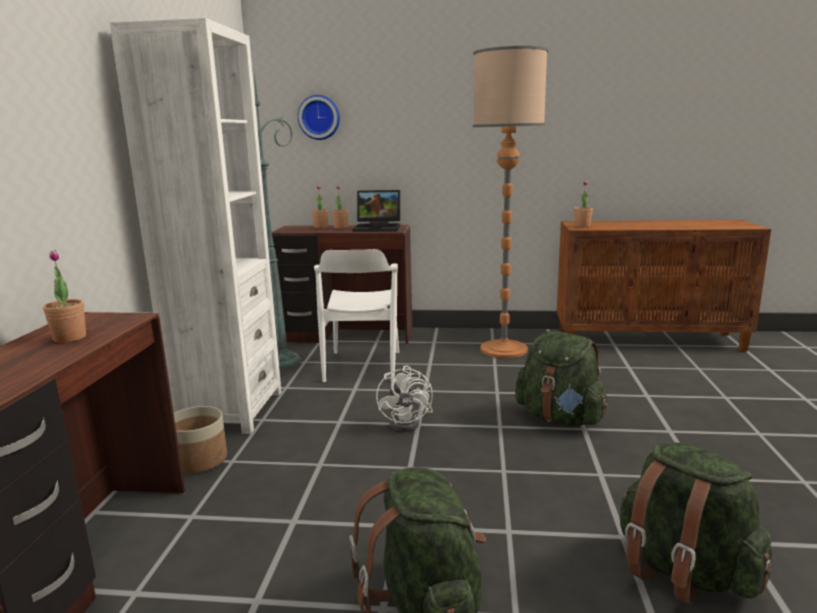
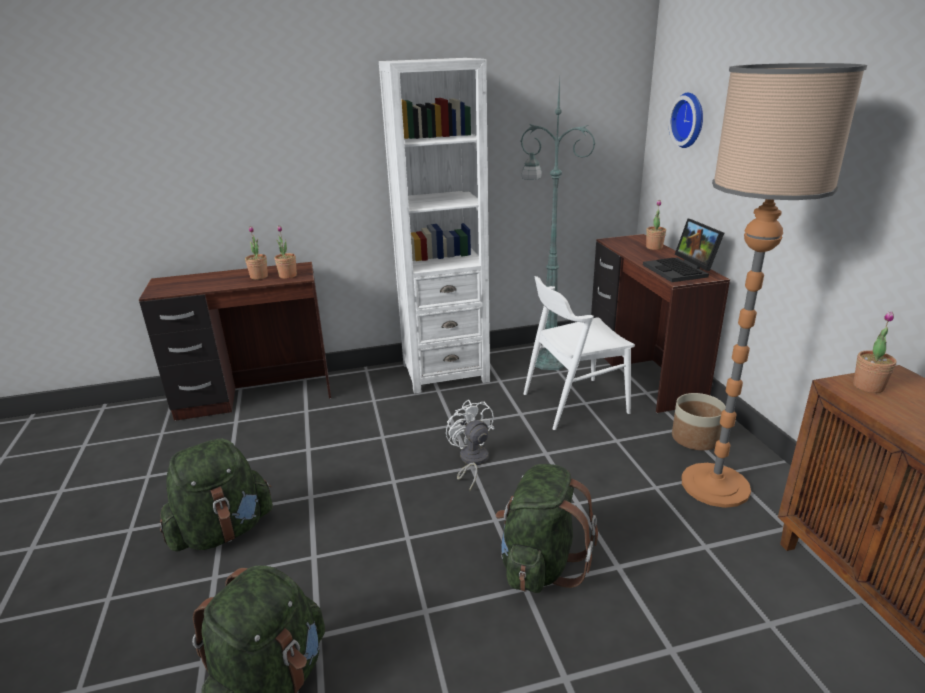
camera: 70 degrees right, 10 degrees up
(199, 460) = (370, 388): planter -> planter (695, 438)
(341, 227) = (662, 255): potted plant -> potted plant (288, 276)
(409, 423) = (471, 461): white fan -> white fan turned 90 degrees clockwise

